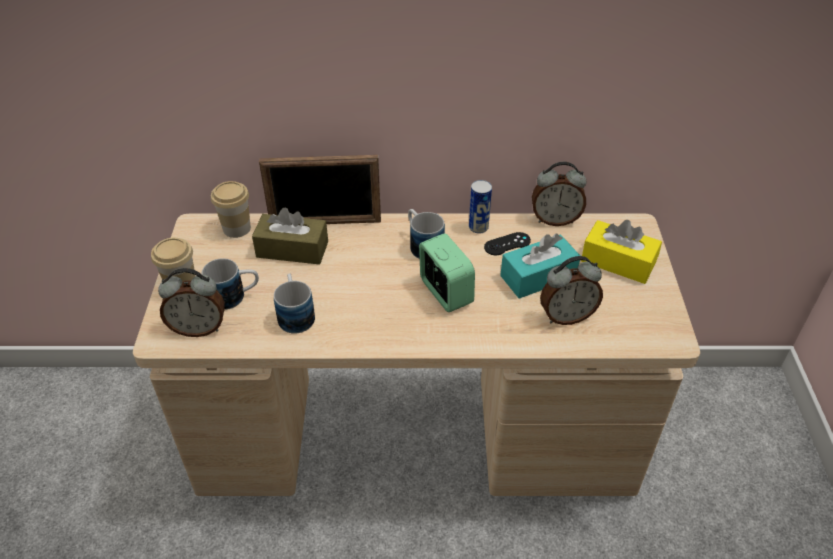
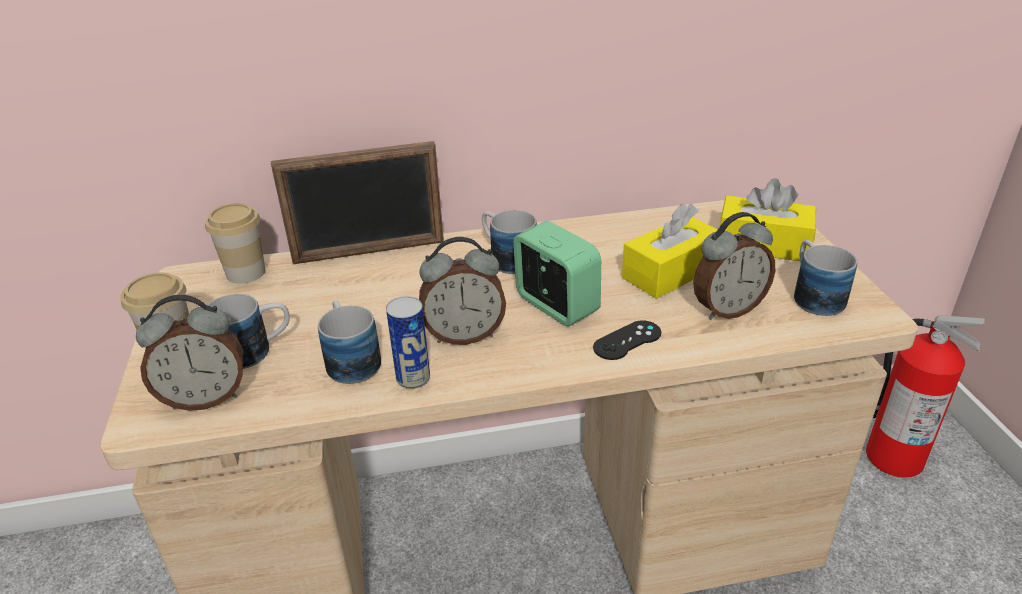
camera: 10 degrees left, 10 degrees down
(292, 249) = (330, 286): brown tissue box -> none
(478, 227) = (572, 232): can -> can (413, 378)
(507, 244) = (616, 244): black game controller -> black game controller (627, 340)
(538, 276) = (670, 272): turquoise tissue box -> yellow tissue box
(555, 220) = (665, 213): alarm clock -> alarm clock (464, 335)
(635, 314) = (813, 295): none -> mug
(728, 421) = (893, 457): none -> fire extinguisher

